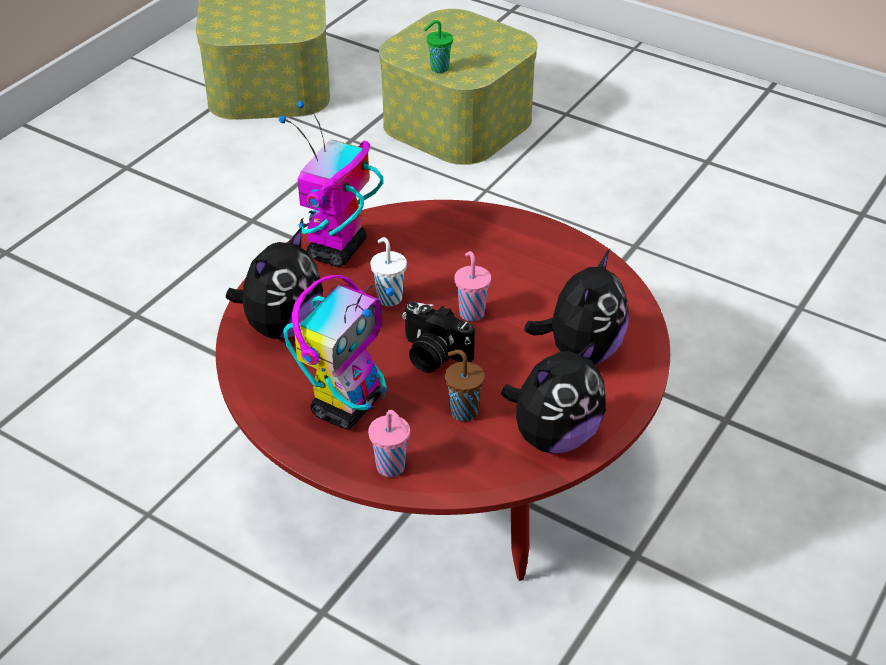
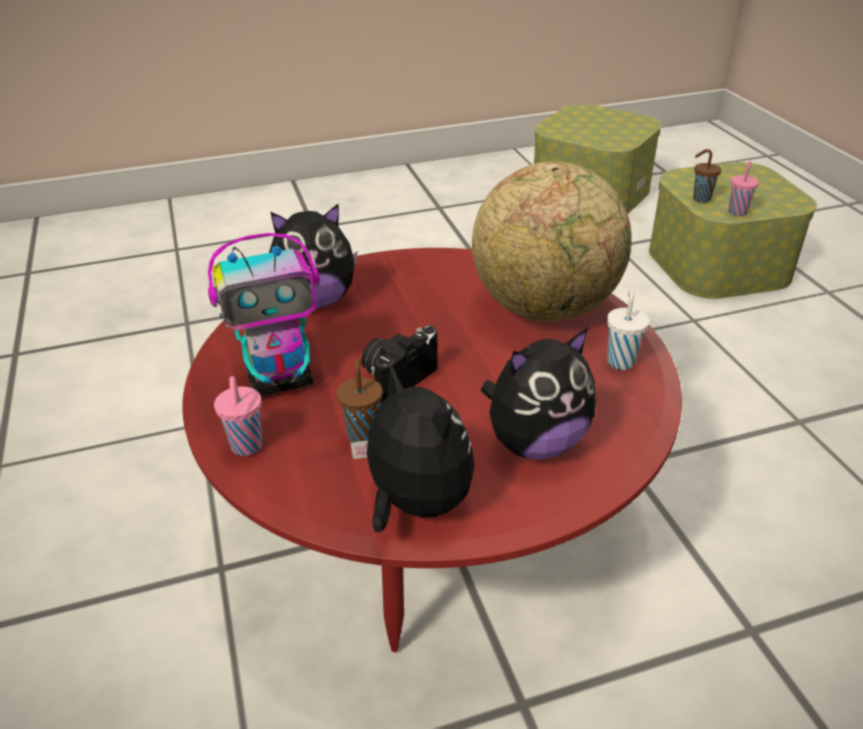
camera: 40 degrees right, 5 degrees down
(336, 251) = (424, 268): toy robot -> none
(389, 297) = (420, 318): white cup -> white cup (621, 361)
(432, 355) = (397, 377): camera -> camera turned 60 degrees clockwise
(438, 68) = (700, 198): green cup -> brown cup
(471, 312) = (474, 360): pink cup -> pink cup (737, 211)
(473, 241) = (545, 307): none -> globe
(554, 436) = (414, 504): plush toy -> plush toy turned 135 degrees counterclockwise

